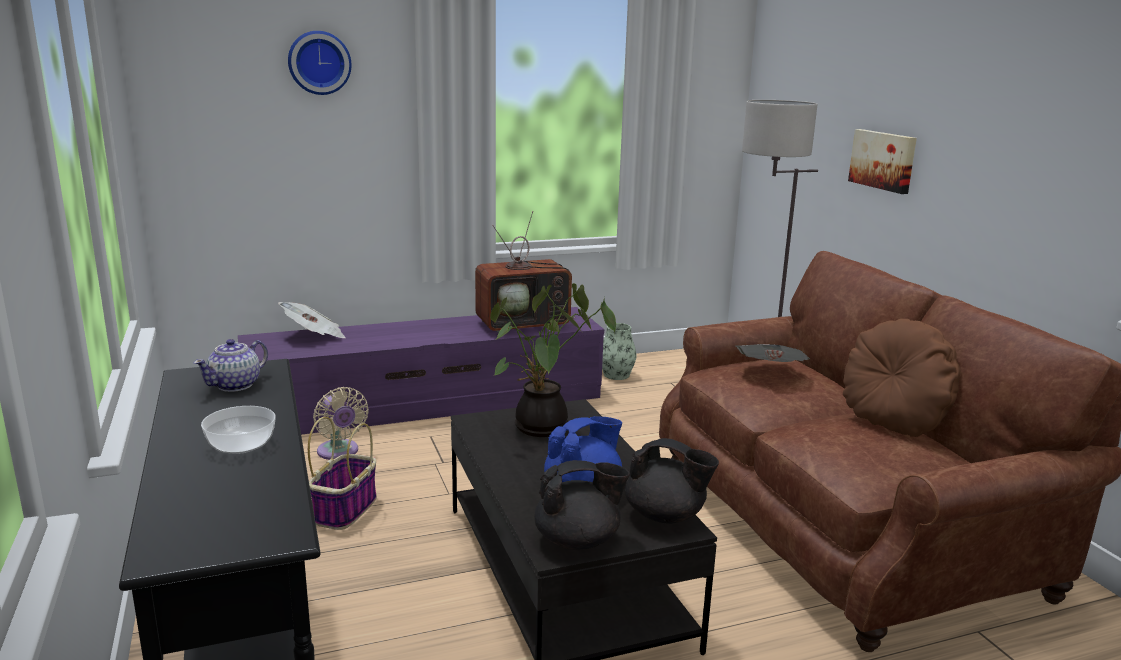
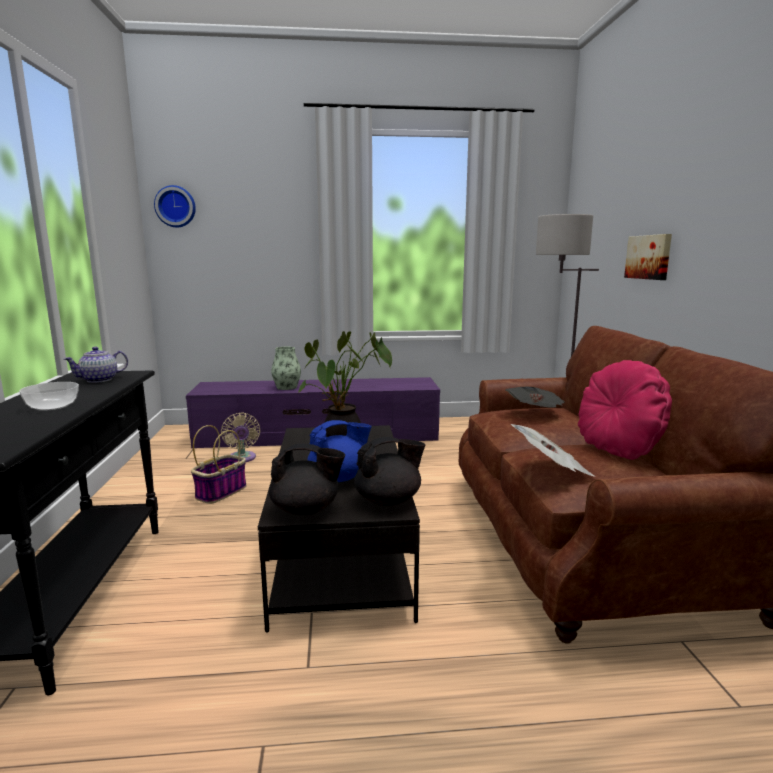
camera: 15 degrees right, 5 degrees down
(314, 336) = (245, 384): newspaper -> newspaper (551, 470)
(319, 62) = (258, 208): wall clock -> wall clock (176, 206)
(524, 324) = (386, 384): television -> none
(616, 375) = (458, 427): vase -> vase (286, 387)
(666, 516) = (389, 500): black teapot -> black teapot turned 60 degrees counterclockwise
(892, 424) = (617, 451): brown pillow -> pink pillow

